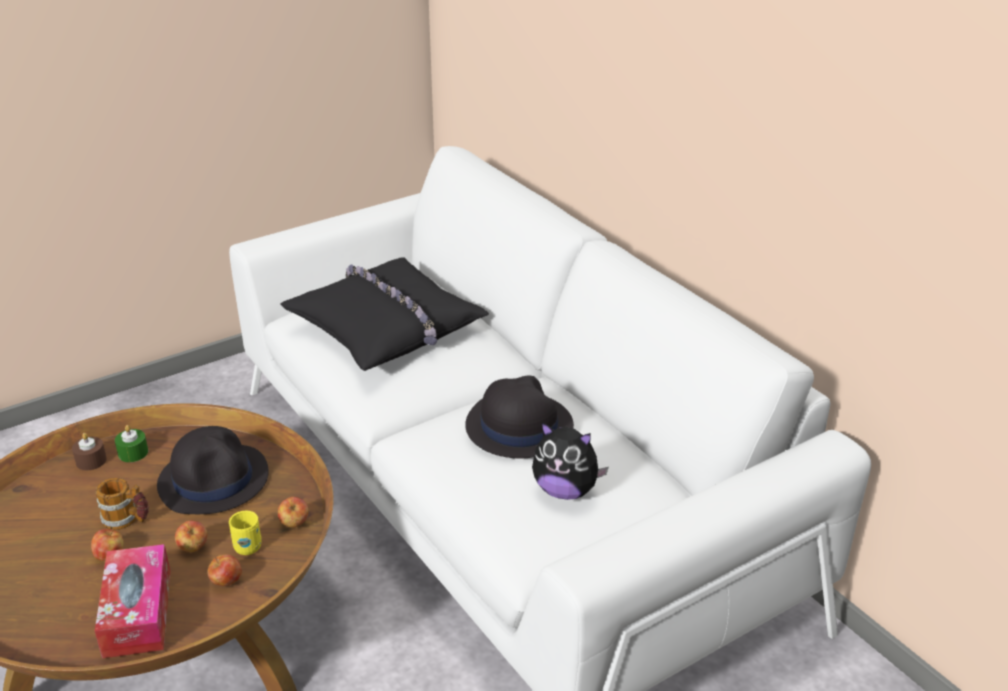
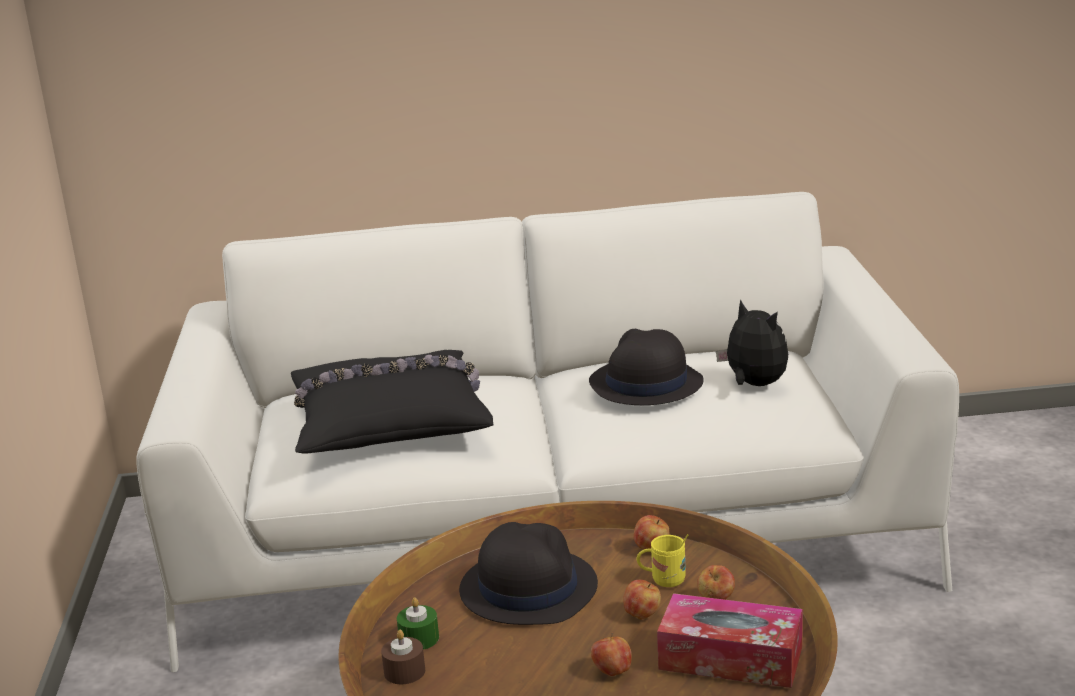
camera: 60 degrees left, 10 degrees down
(126, 520) = (552, 654): mug -> none
(565, 490) = (754, 385): plush toy -> plush toy turned 90 degrees counterclockwise

